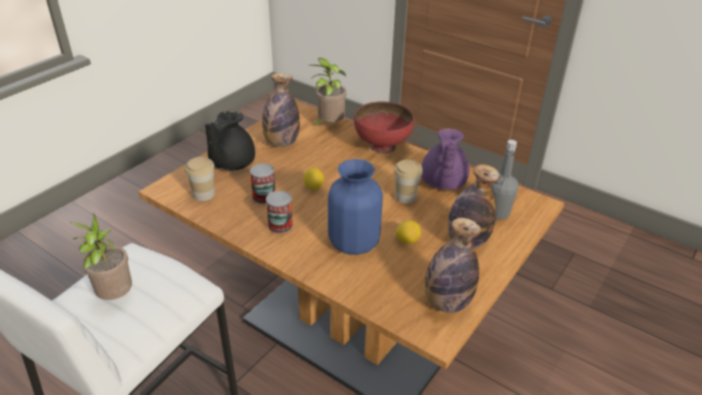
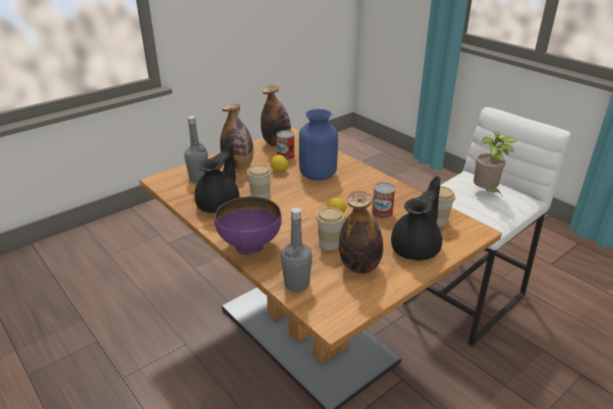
camera: 165 degrees left, 5 degrees down
(280, 225) = (370, 190): can -> can (285, 156)
(312, 157) = (329, 244): none -> cup
(329, 125) = (296, 284): potted plant -> grey bottle
(382, 146) = (250, 246): red bowl -> purple bowl
(442, 183) = (220, 204): purple teapot -> black teapot

